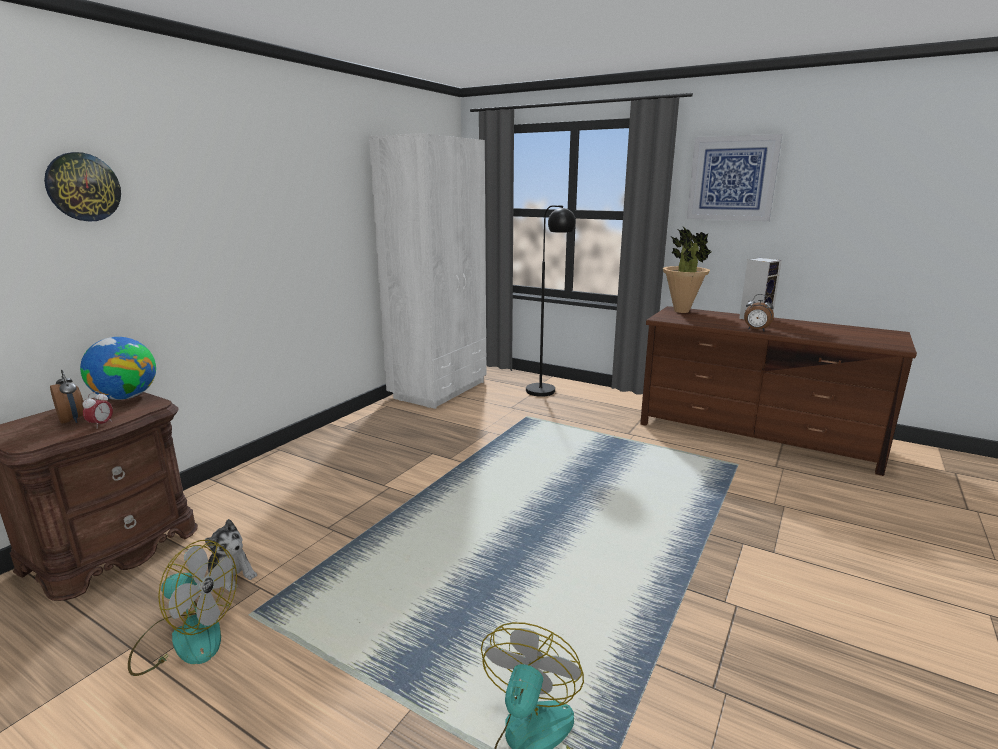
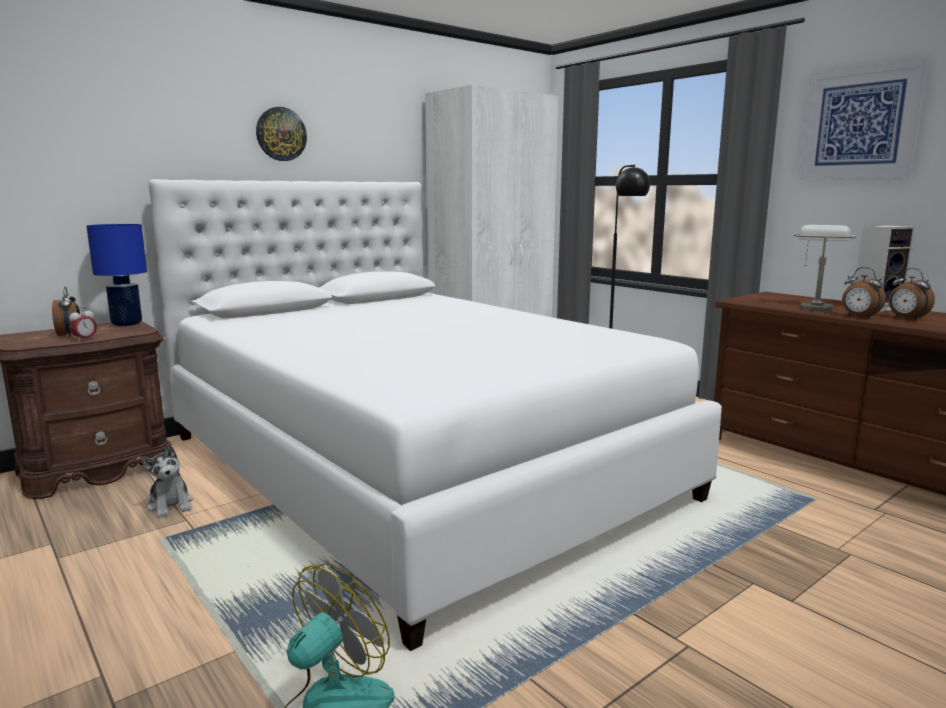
camera: 20 degrees right, 5 degrees down
(83, 187) = (116, 129): wall clock -> wall clock (281, 134)
(126, 397) = (127, 325): globe -> blue table lamp
(185, 638) = (96, 546): fan -> none
(433, 487) = (414, 465): none -> white bed
(682, 311) = (778, 296): potted plant -> none
(717, 321) = (814, 307): none -> grey table lamp
(784, 329) = (906, 318): none -> alarm clock

